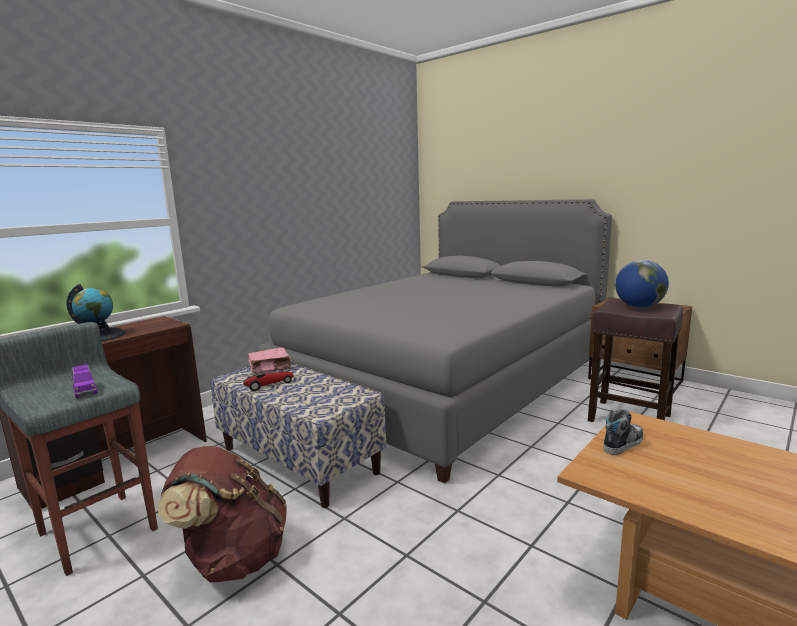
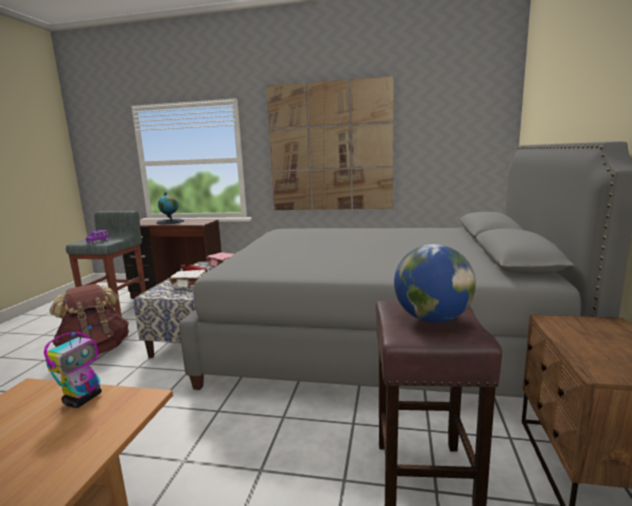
camera: 60 degrees right, 0 degrees up
(287, 203) = (330, 147): none -> picture
(323, 390) = (190, 285): none -> white book
(623, 443) = (83, 399): shoe -> toy robot

